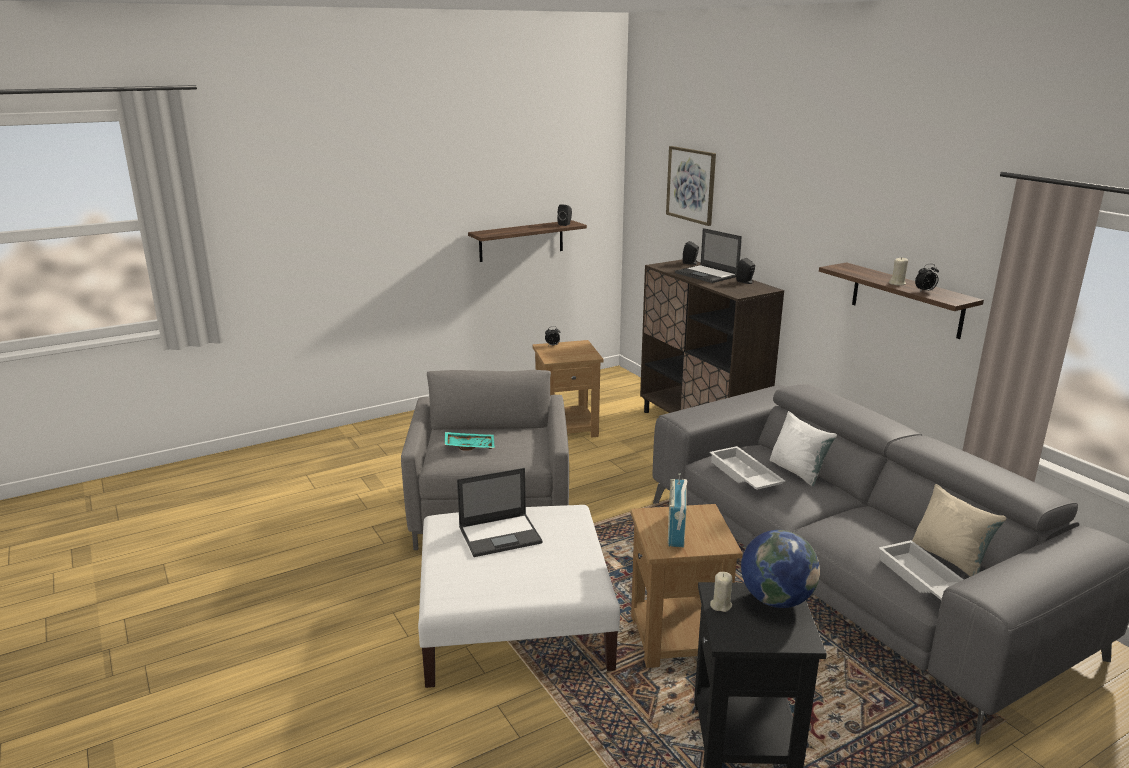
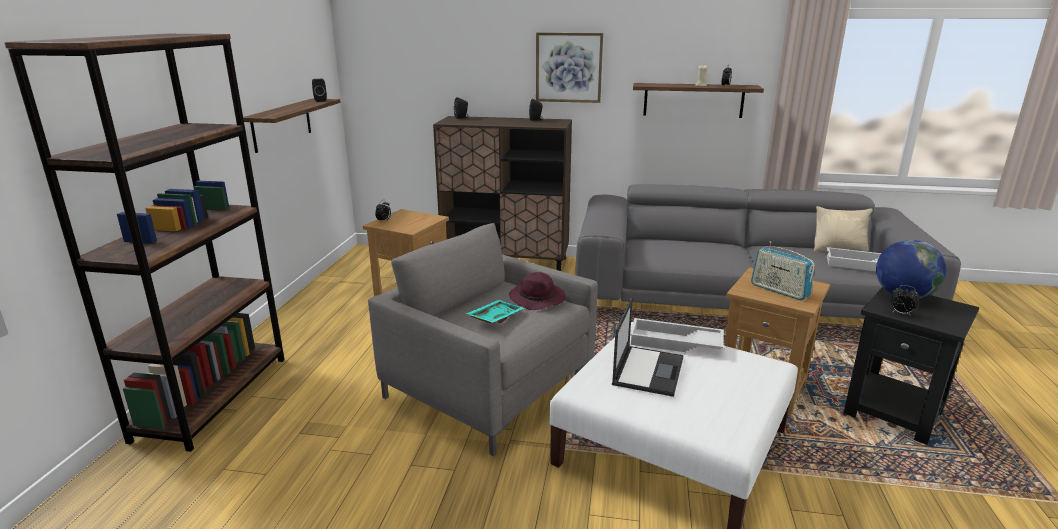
camera: 50 degrees left, 0 degrees up
(362, 434) = (213, 397): none -> brown bookcase
(523, 448) = (538, 299): none -> purple hat
(691, 185) = (440, 46): picture -> picture (568, 67)
(707, 274) = (498, 121): laptop -> none
(720, 605) = (900, 314): beige candle -> alarm clock
(743, 475) = (678, 256): white tray -> white tray (674, 343)
(797, 471) = (691, 242): white pillow -> none

